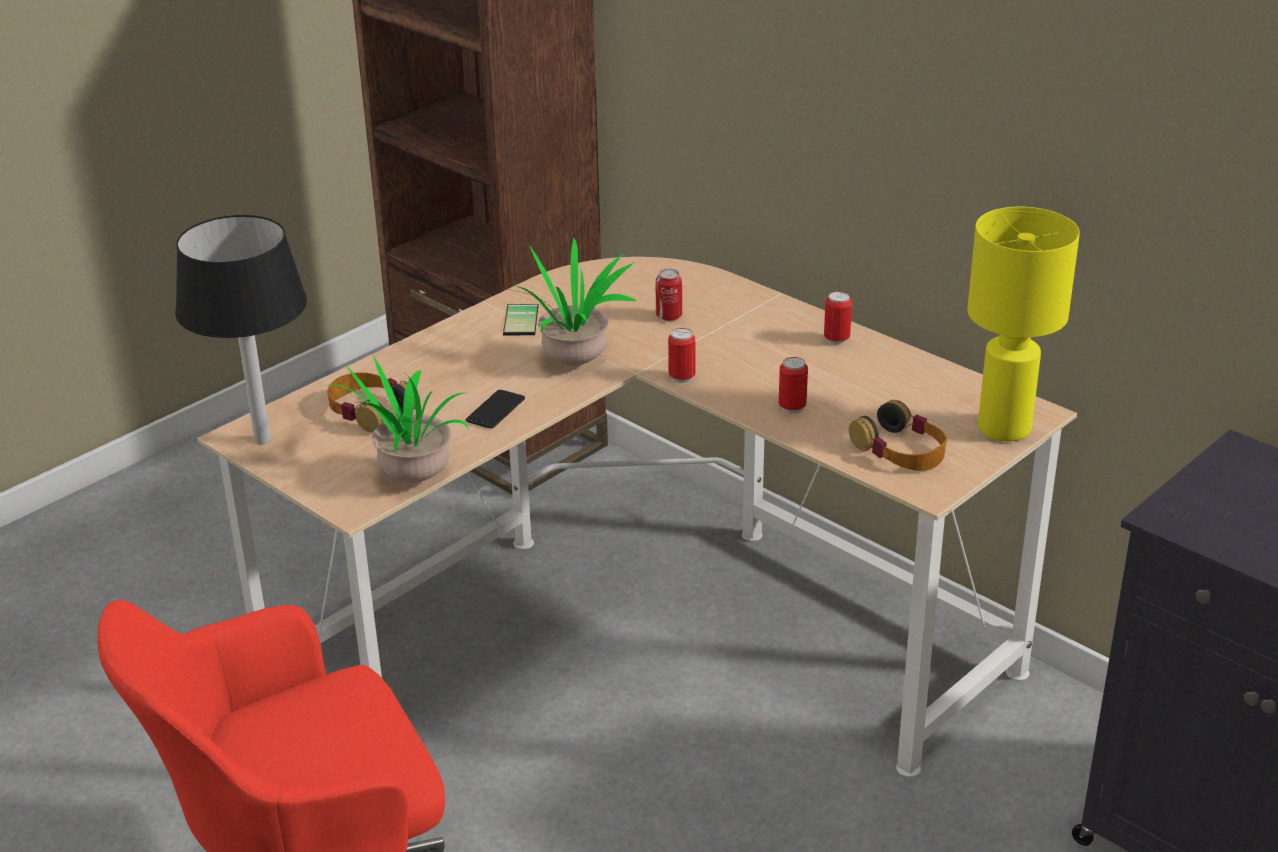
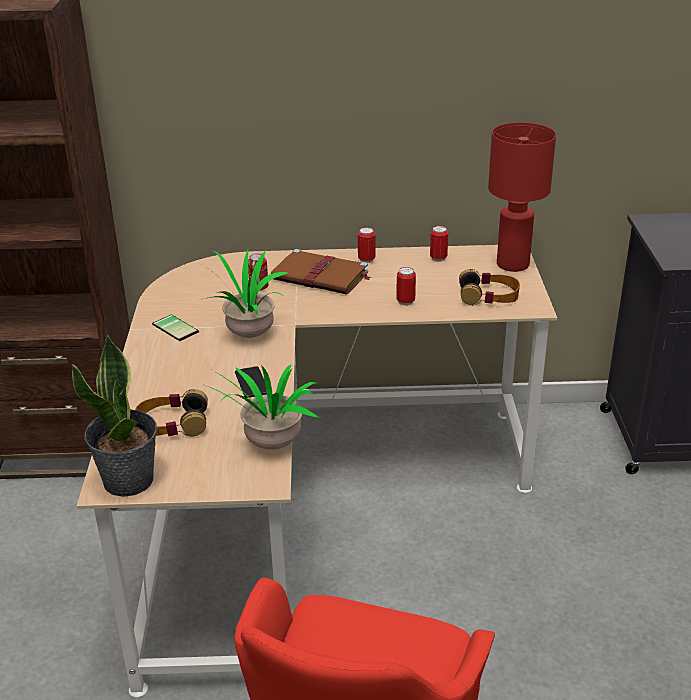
camera: 45 degrees left, 0 degrees up
(262, 440) = (129, 480): black table lamp -> potted plant
(681, 377) = (324, 314): can -> can (438, 258)
(753, 335) = (321, 276): none -> brown book
(1004, 428) = (512, 264): yellow table lamp -> red table lamp

